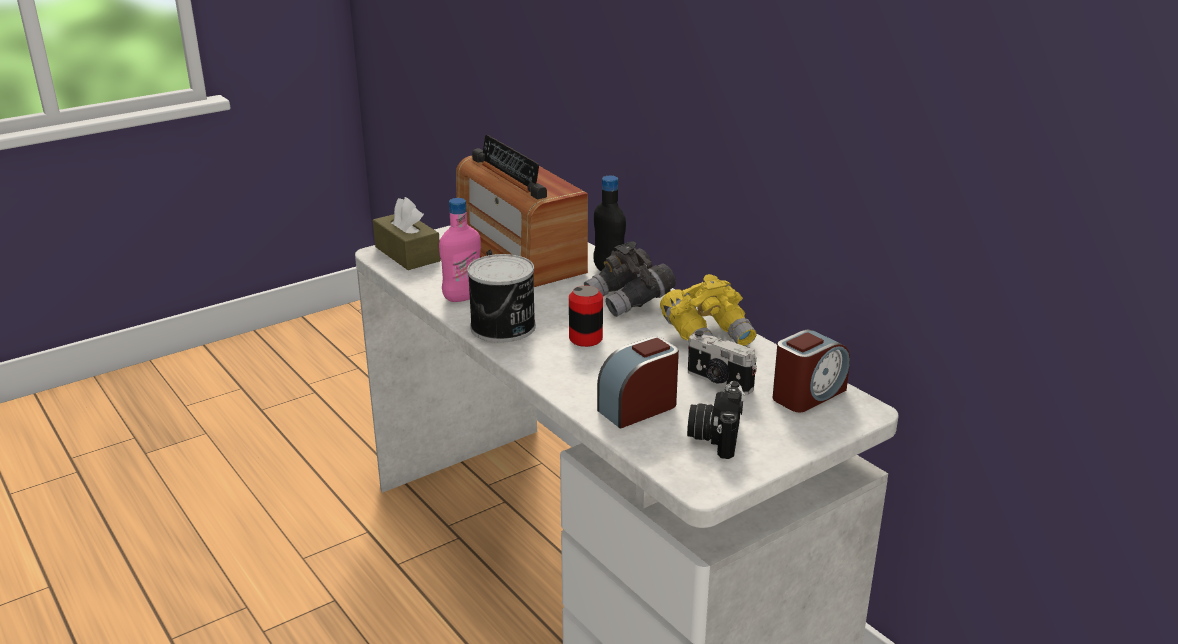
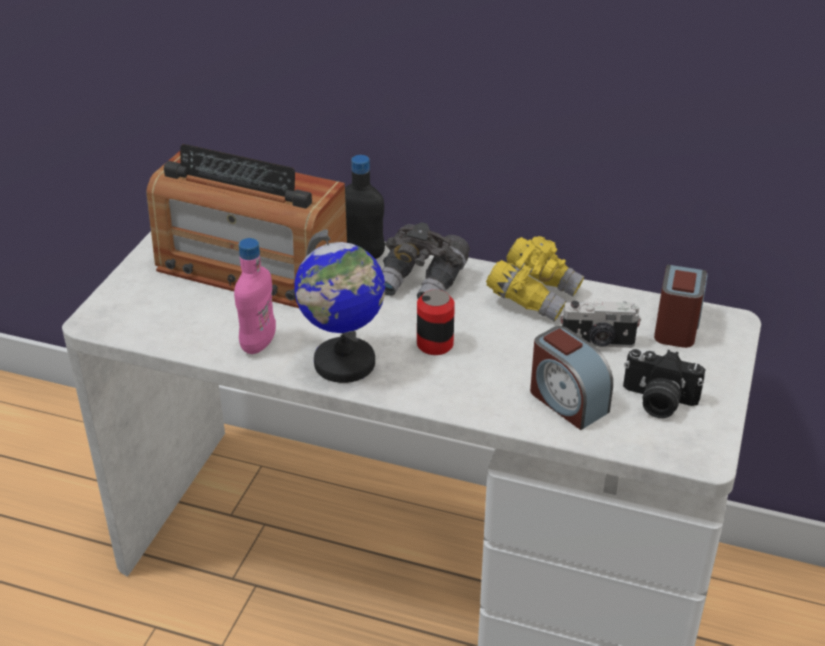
camera: 35 degrees left, 10 degrees up
(407, 254) = (129, 311): brown tissue box -> none
(504, 327) = (344, 363): can -> globe
(638, 408) = (567, 401): alarm clock -> alarm clock turned 60 degrees counterclockwise
(715, 436) = (657, 401): camera -> camera turned 45 degrees counterclockwise

